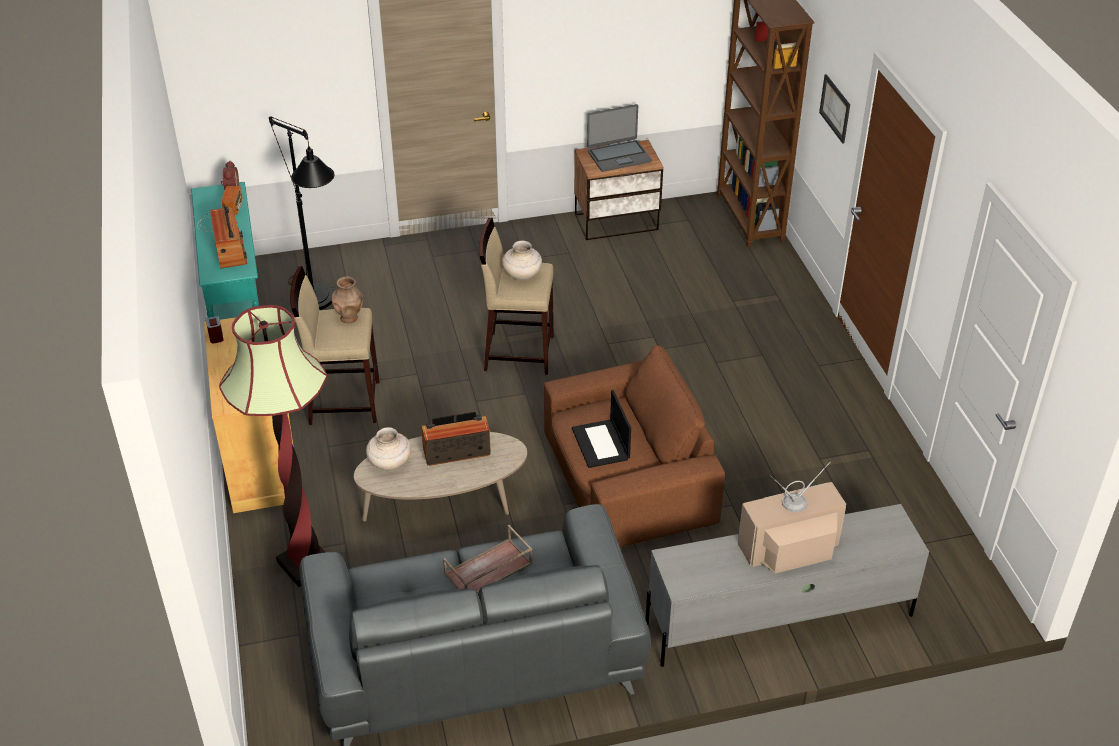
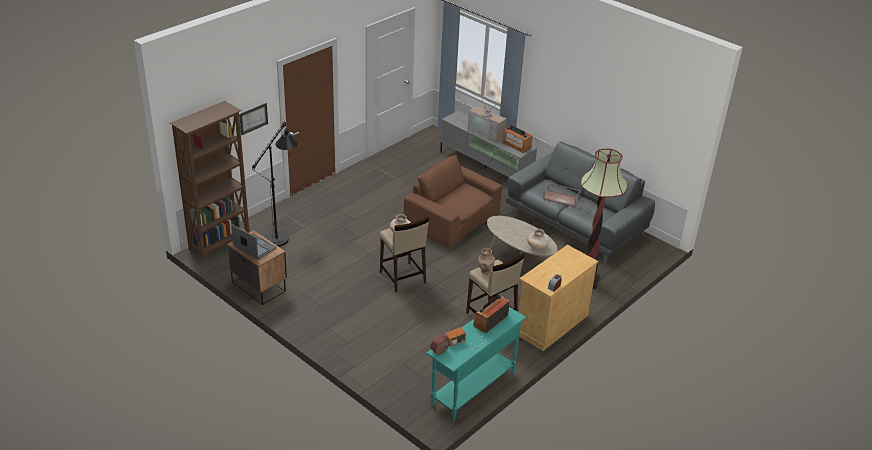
camera: 125 degrees left, 5 degrees down
(318, 305) = (430, 365): black floor lamp -> black floor lamp (280, 235)
(456, 451) = (511, 233): radio -> radio (516, 145)
(601, 444) = (469, 197): laptop -> none

